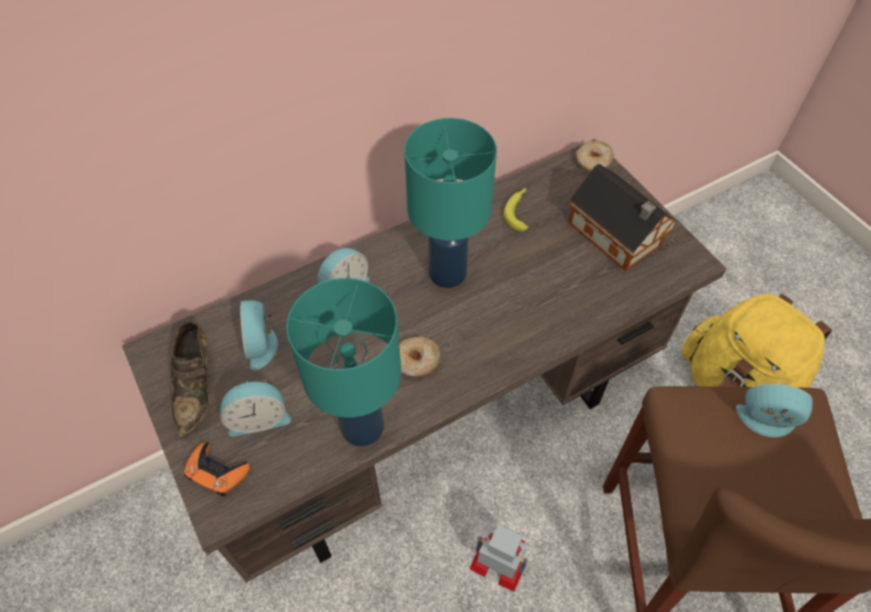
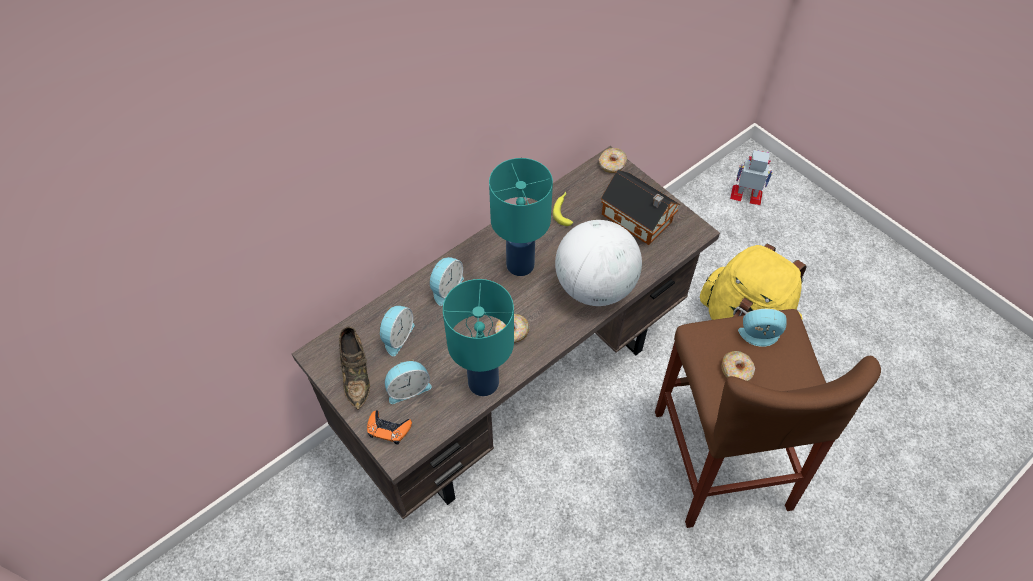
camera: 10 degrees left, 0 degrees up
(262, 344) = (396, 336): alarm clock -> alarm clock turned 135 degrees counterclockwise
(498, 566) = (585, 484): toy robot -> toy robot (746, 195)
(542, 317) = (595, 287): none -> globe
(727, 466) = (736, 370): none -> donut

